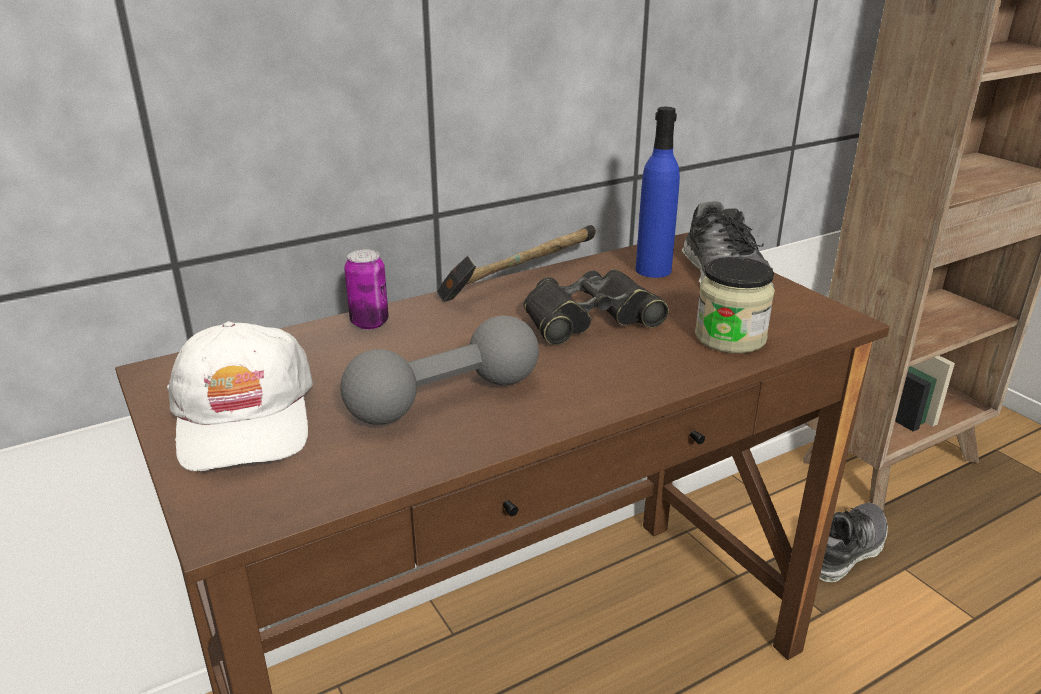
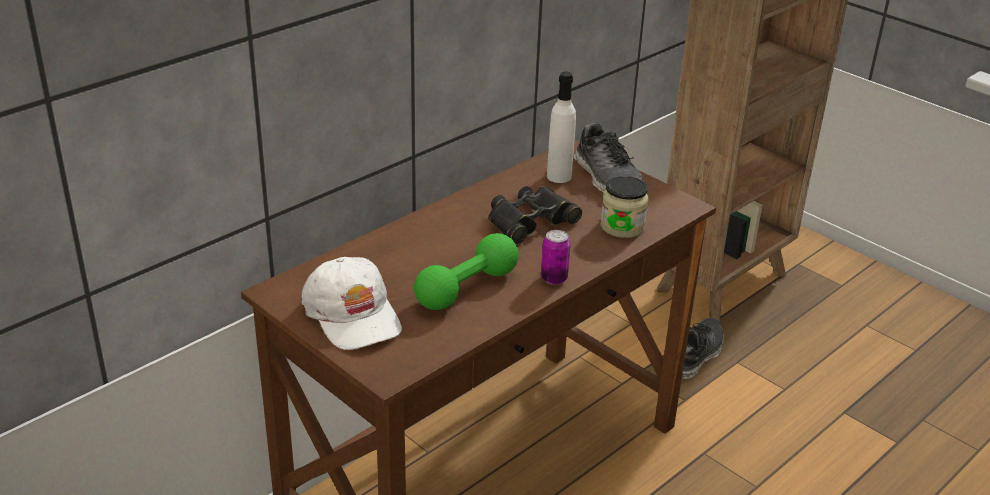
camera: 15 degrees left, 5 degrees up
(369, 323) = (388, 240): can -> can (554, 278)
(445, 398) = (467, 288): grey dumbbell -> green dumbbell
(519, 280) = (471, 194): hammer -> none
(653, 270) = (559, 176): blue bottle -> white bottle

